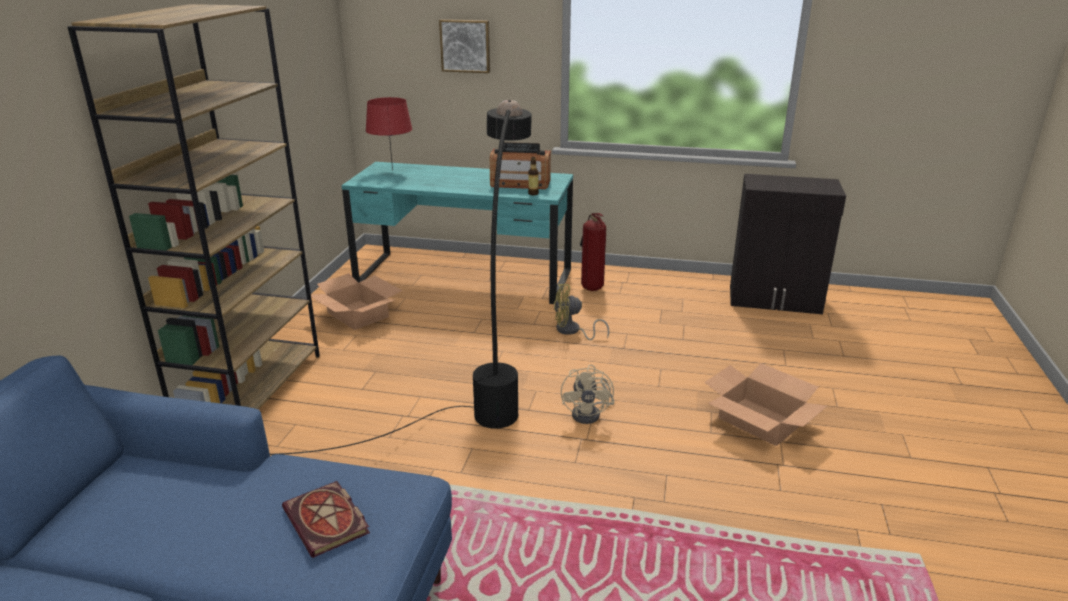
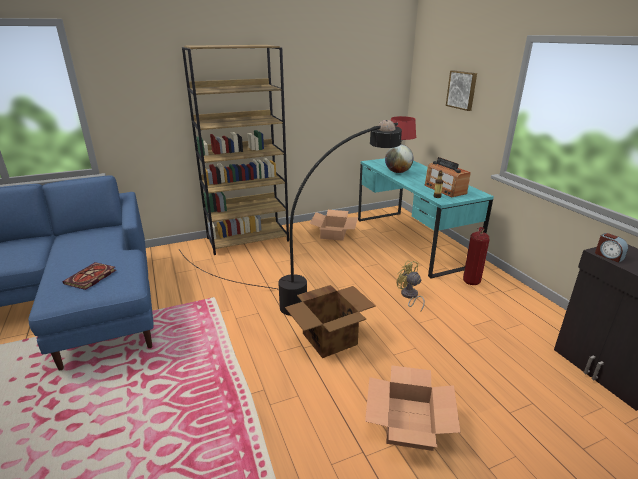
camera: 55 degrees right, 0 degrees up
(425, 182) = (398, 172): none -> globe
(590, 413) = (330, 339): beige fan -> cardboard box
(765, 187) = (608, 256): none -> alarm clock

